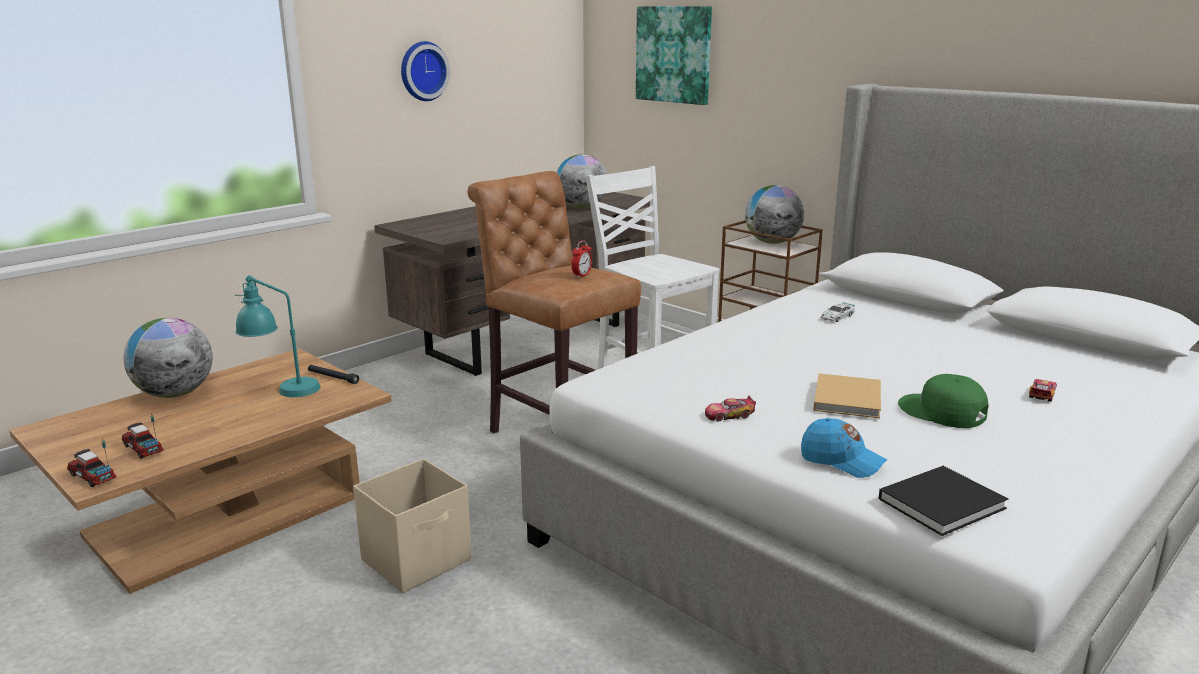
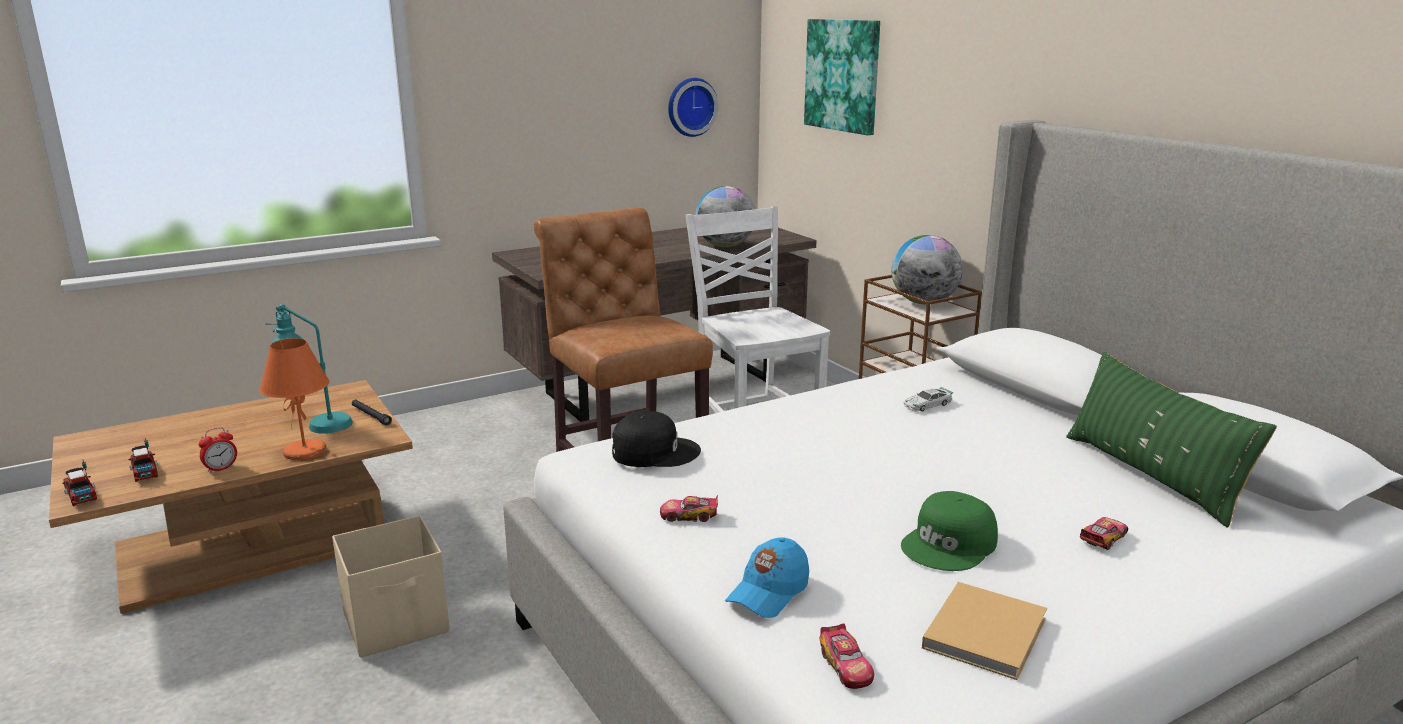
camera: 15 degrees right, 0 degrees up
(175, 394) = (216, 417): globe -> none
(295, 414) = (305, 452): none -> orange table lamp
(422, 71) = (555, 89): wall clock -> wall clock (690, 107)
(581, 276) = (643, 329): alarm clock -> alarm clock (221, 469)
(658, 371) = (654, 451): none -> black cap
(841, 461) = (768, 593): blue cap -> blue cap turned 75 degrees clockwise
(847, 398) = (846, 511): beige book -> beige book (986, 631)
(942, 412) = (950, 545): green cap -> green cap turned 105 degrees counterclockwise
(944, 502) = (846, 666): black book -> toy car
(1036, 349) = (1151, 475): none -> green pillow

